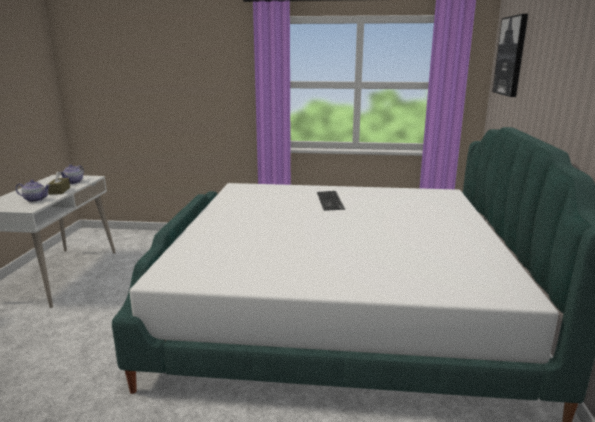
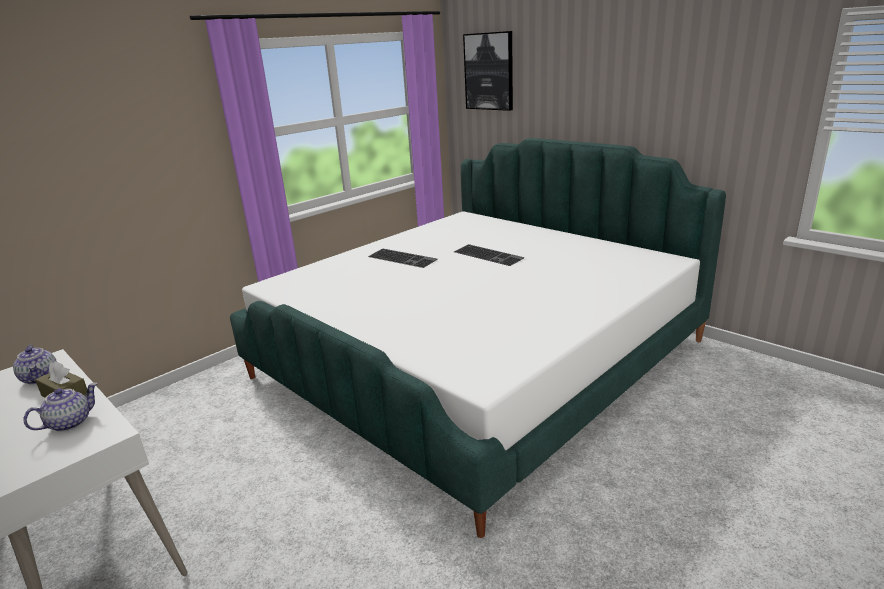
camera: 50 degrees left, 5 degrees up
(384, 221) = (489, 255): none -> keyboard

